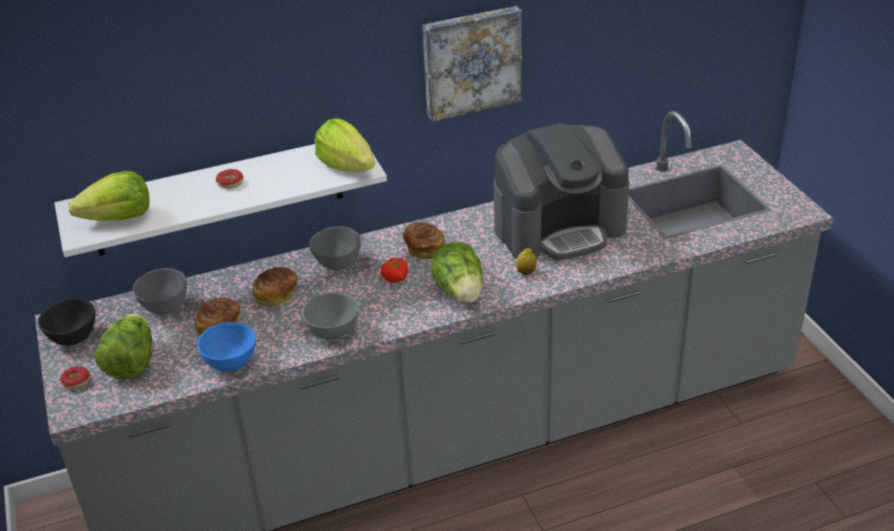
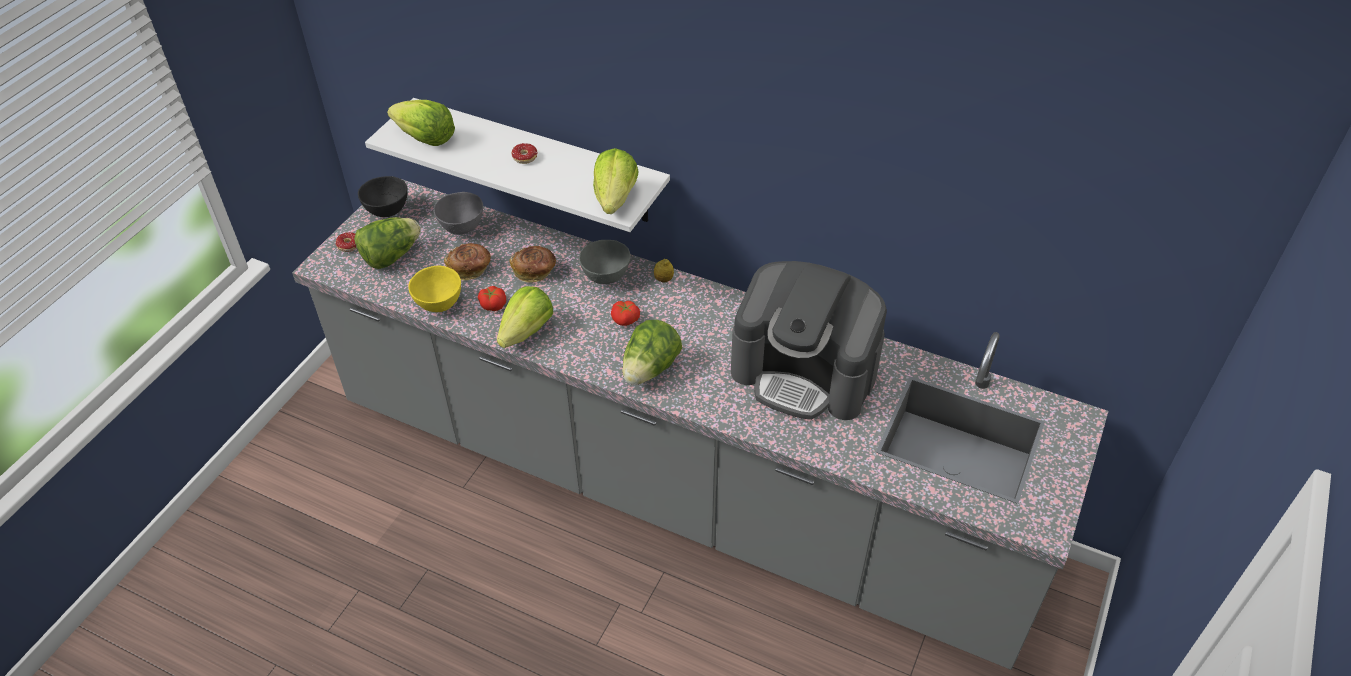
camera: 45 degrees right, 10 degrees up
(230, 363) = (439, 303): blue bowl -> yellow bowl
(278, 334) = (493, 305): none -> tomato
(334, 332) = (527, 331): grey bowl -> lettuce
(424, 248) = (680, 310): bread -> none
(471, 61) = (791, 164): picture -> none
(526, 272) = (720, 391): lemon -> lemon (663, 279)

